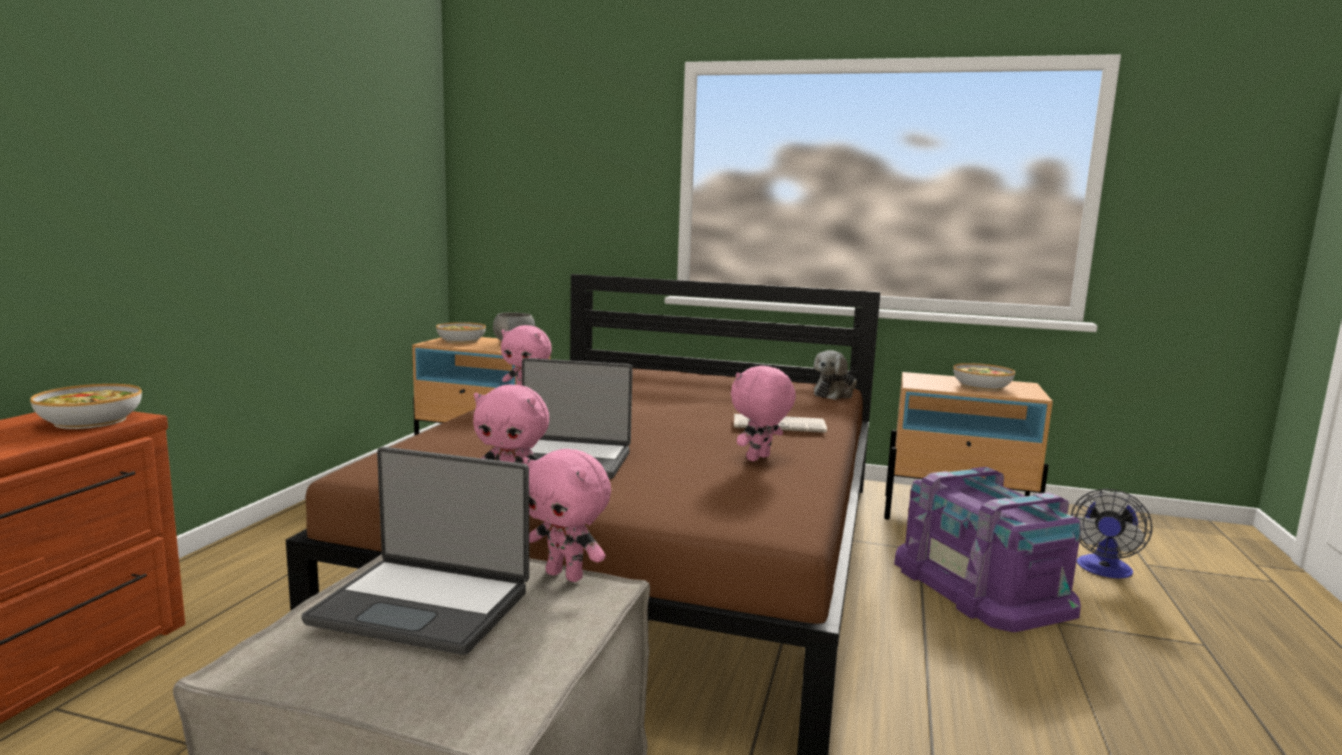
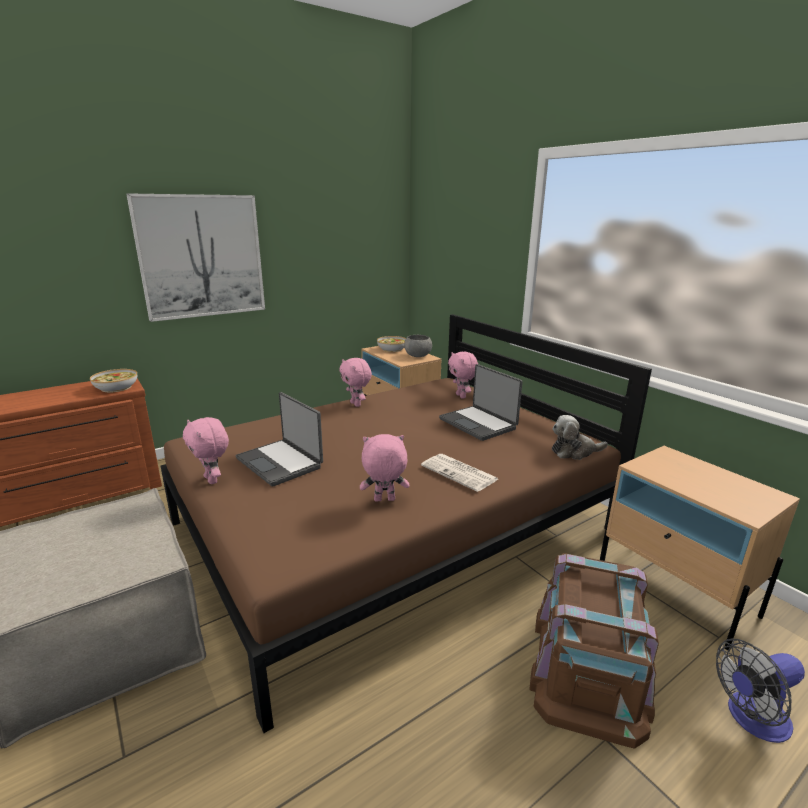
camera: 40 degrees right, 10 degrees up
(188, 173) = (201, 256): none -> picture
(424, 605) = (83, 536): laptop -> laptop (478, 423)
(566, 575) = (164, 544): pink plush toy -> pink plush toy (461, 396)
(982, 386) = (710, 486): bowl -> none
(982, 585) = (589, 666): purple storage box -> brown storage box

